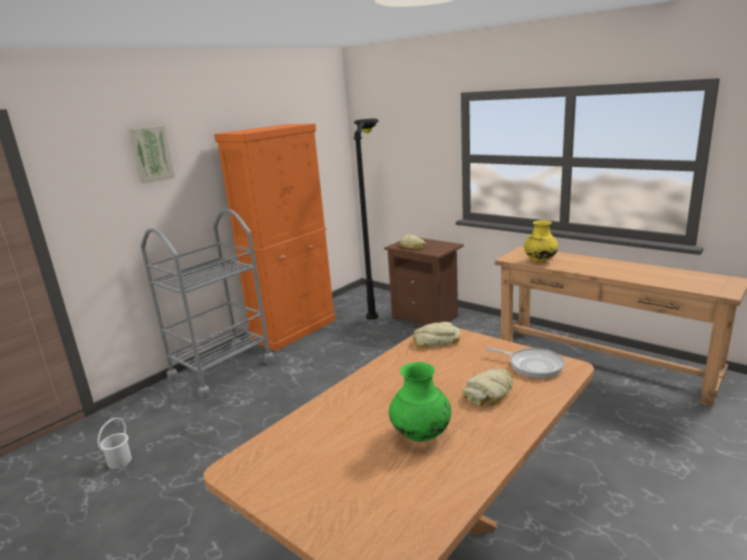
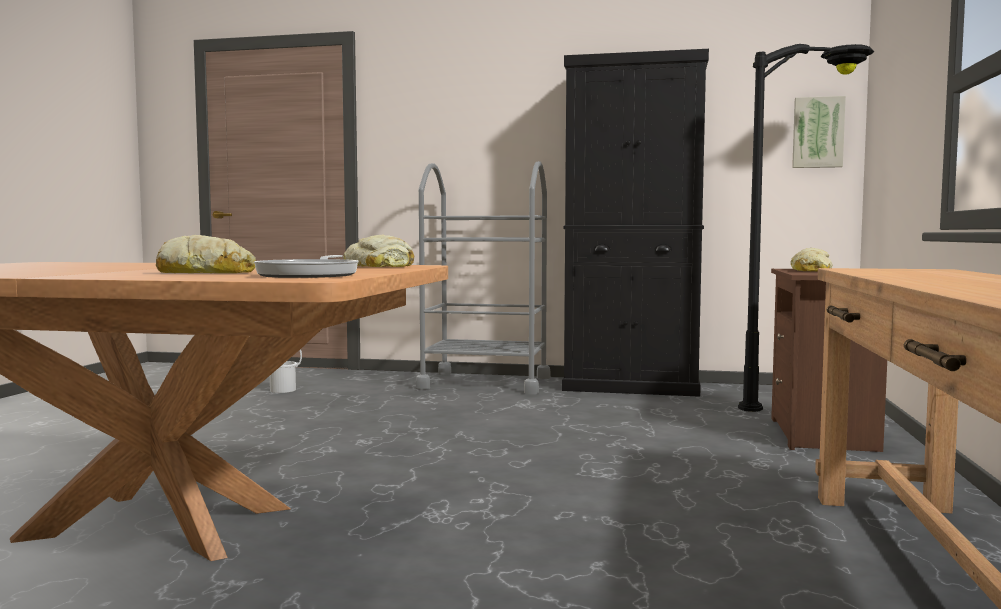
camera: 60 degrees right, 15 degrees down
(151, 154) = (485, 89): picture -> picture (817, 132)
(294, 330) = (631, 387): orange cabinet -> black cabinet
(421, 435) = (86, 269): green vase -> none
(540, 260) = (889, 272): yellow vase -> none

